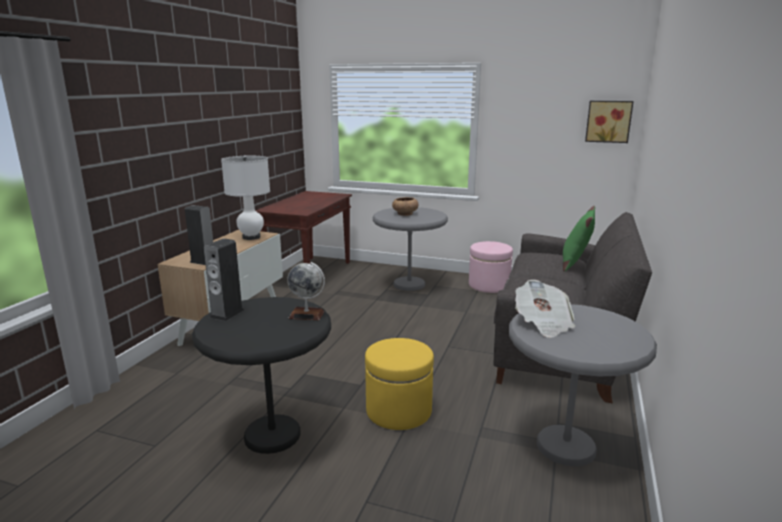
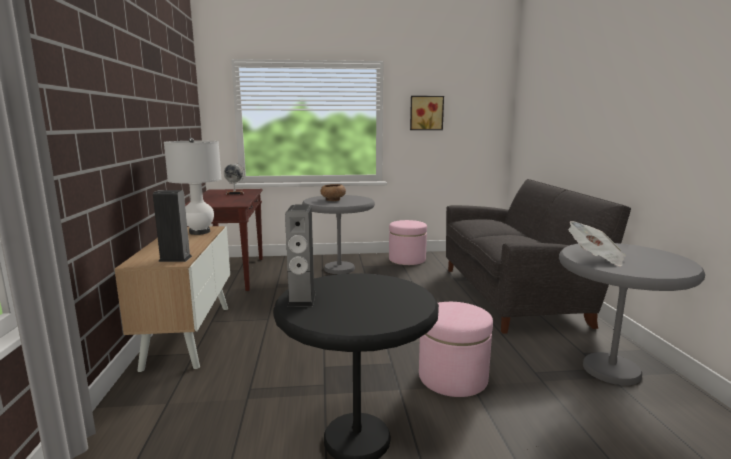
camera: 25 degrees left, 5 degrees down
(307, 315) = (391, 285): globe -> globe (235, 193)
(399, 410) = (453, 377): yellow ottoman -> pink ottoman
(575, 263) = (507, 223): green pillow -> none
(608, 121) = (488, 111): picture -> picture (426, 113)

